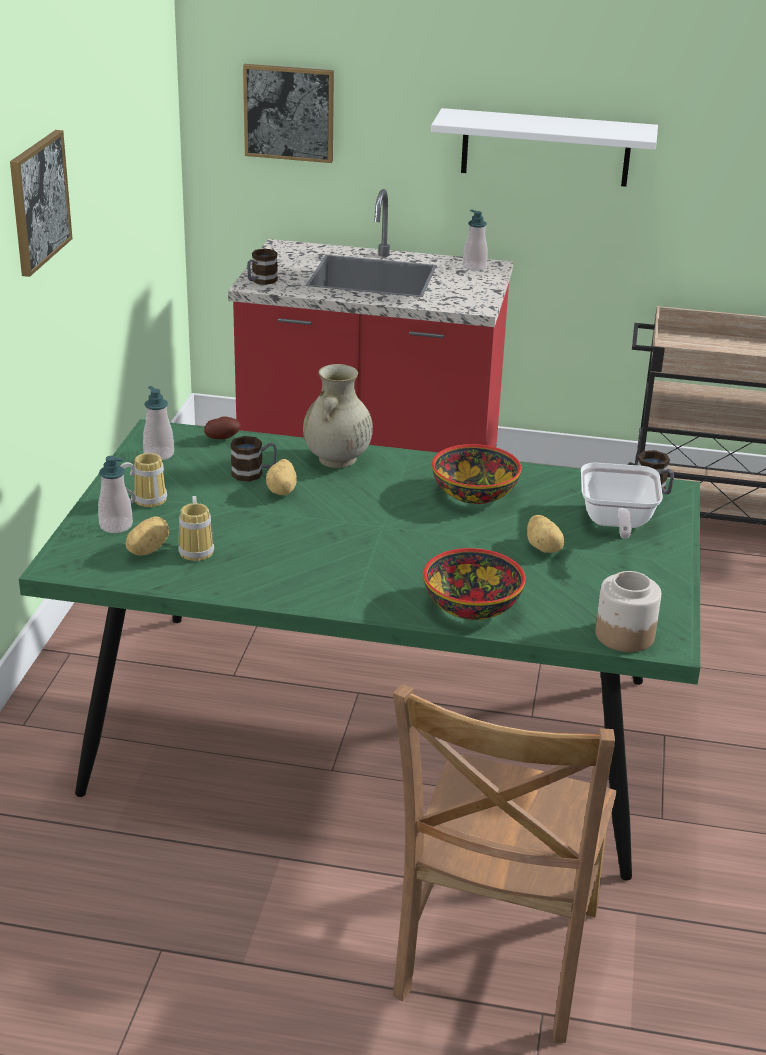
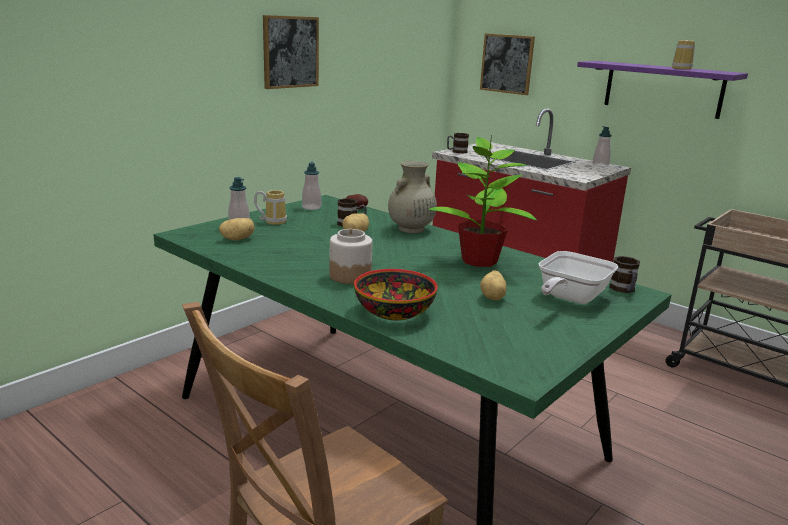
camera: 30 degrees right, 10 degrees down
(198, 549) = (265, 245): mug -> mug (682, 68)
(473, 493) = (479, 261): bowl -> potted plant
(545, 147) = (663, 89): white shelf -> purple shelf
(624, 635) = (492, 360): jar -> jar (350, 276)

